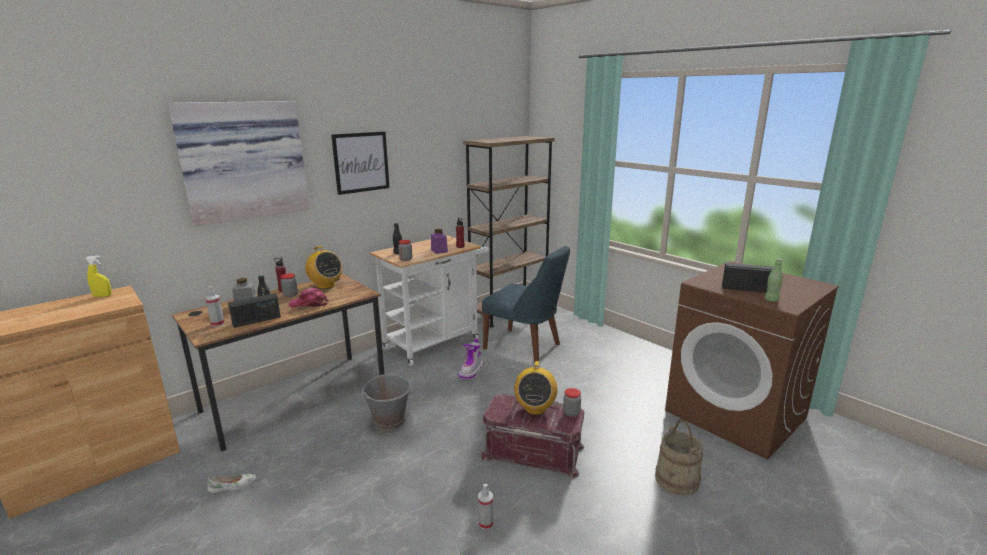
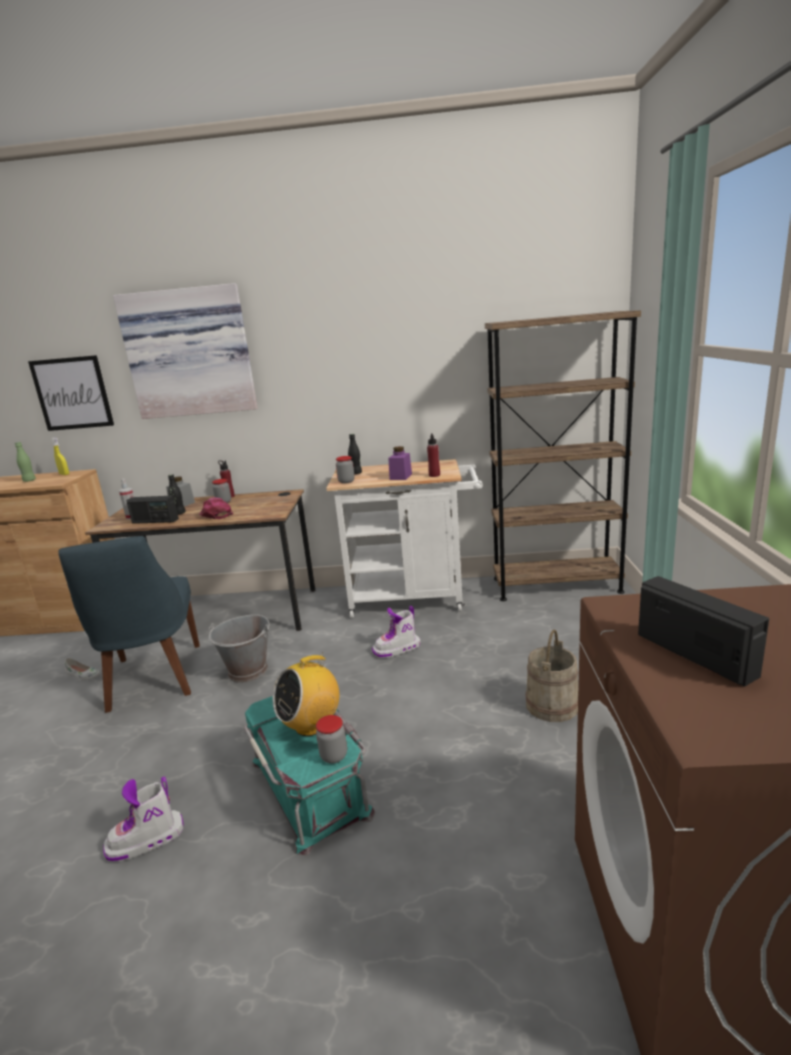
camera: 45 degrees right, 0 degrees up
(325, 285) = (264, 499): radio -> none
(361, 162) = (326, 355): picture -> picture (72, 393)
(486, 523) = (146, 840): spray bottle -> boot
(525, 347) = (504, 642): blue chair -> blue chair (154, 679)
(533, 451) = (311, 786): red storage box -> turquoise storage box
(677, 479) = (417, 970): beige bucket -> beige bucket (552, 705)
(771, 300) = (697, 702): green bottle -> green bottle (29, 480)

